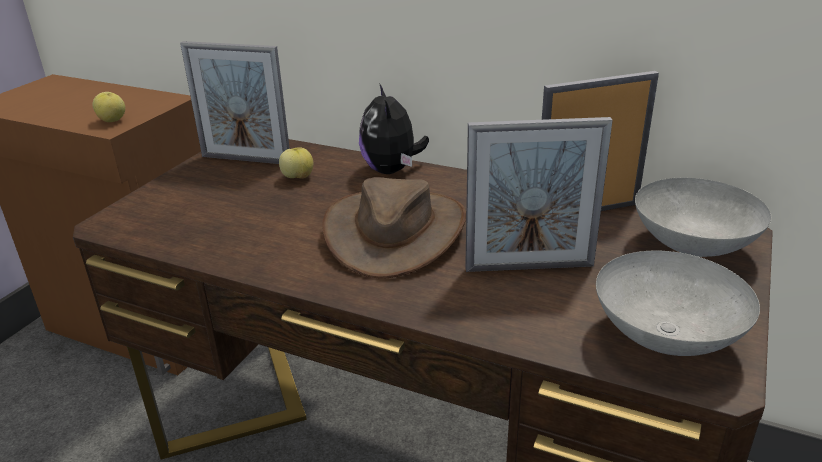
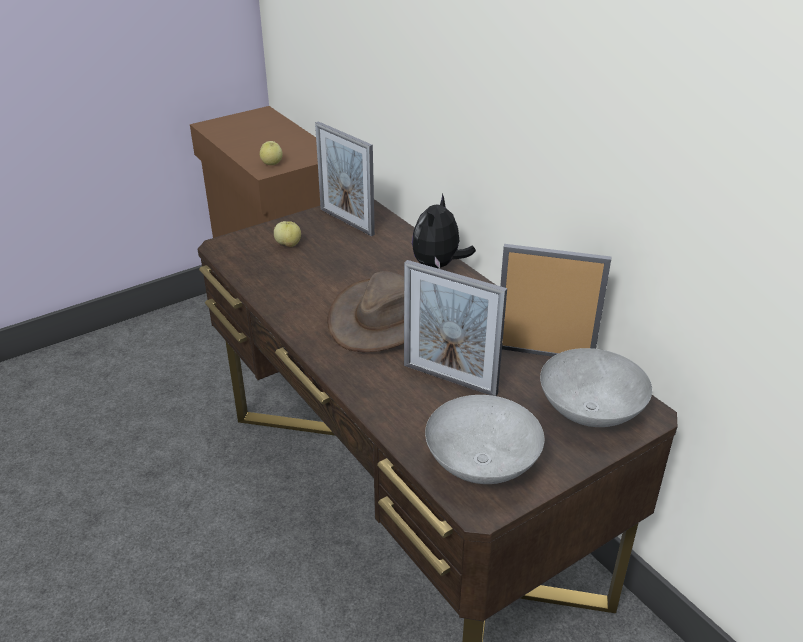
camera: 30 degrees right, 5 degrees up
(298, 177) = (367, 249): apple -> apple (288, 244)

